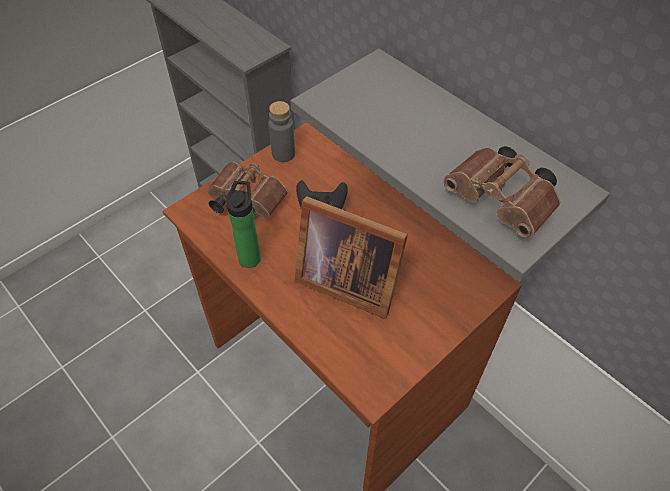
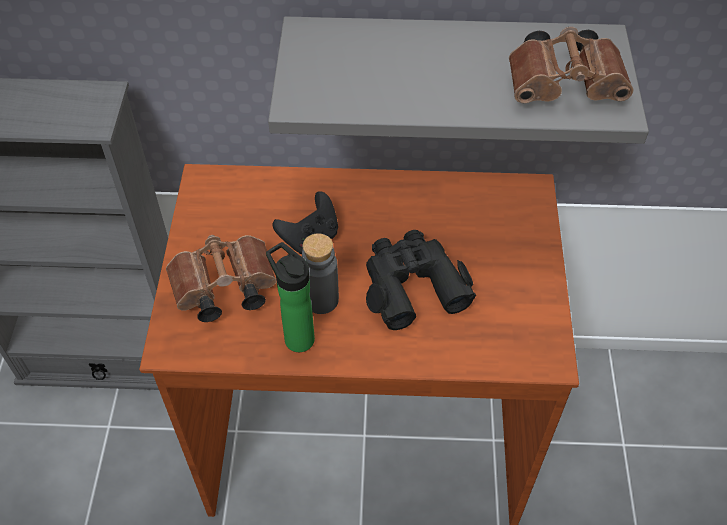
camera: 45 degrees left, 0 degrees up
(283, 154) = (202, 213): grey bottle -> grey bottle (321, 300)
(345, 279) = (412, 285): picture frame -> black binoculars

